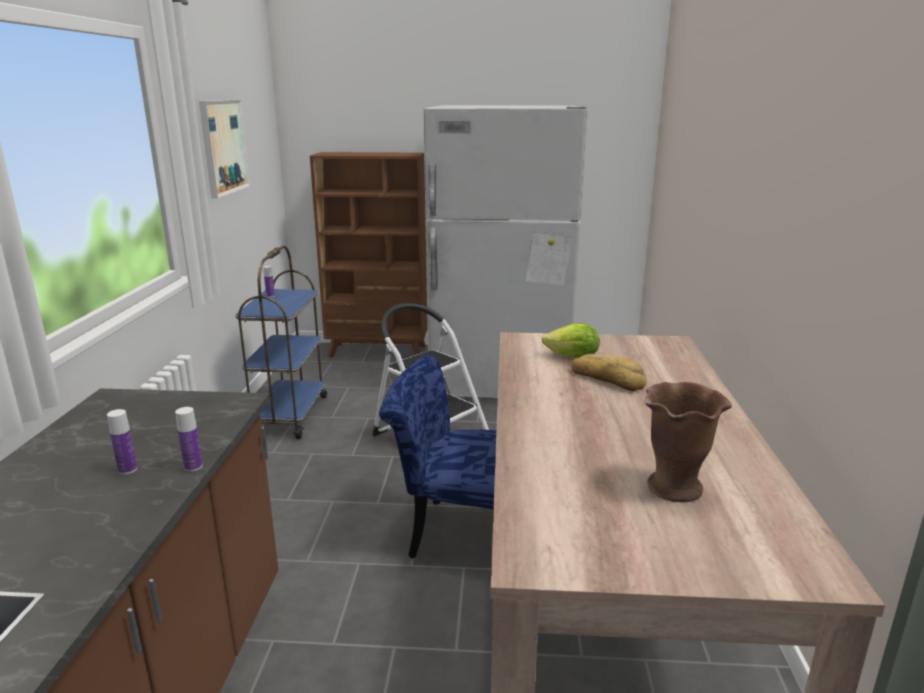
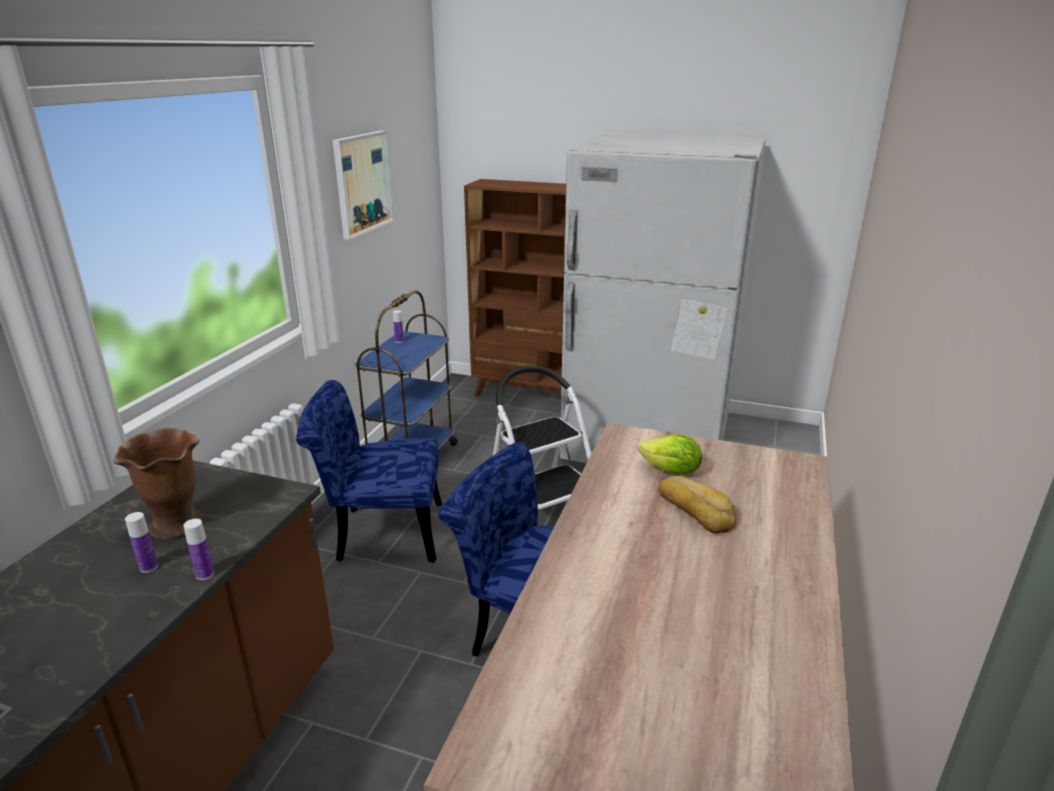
camera: 15 degrees right, 5 degrees up
(279, 476) = (380, 533): none -> blue chair
(674, 487) = (692, 688): brown vase -> brown vase (176, 525)

